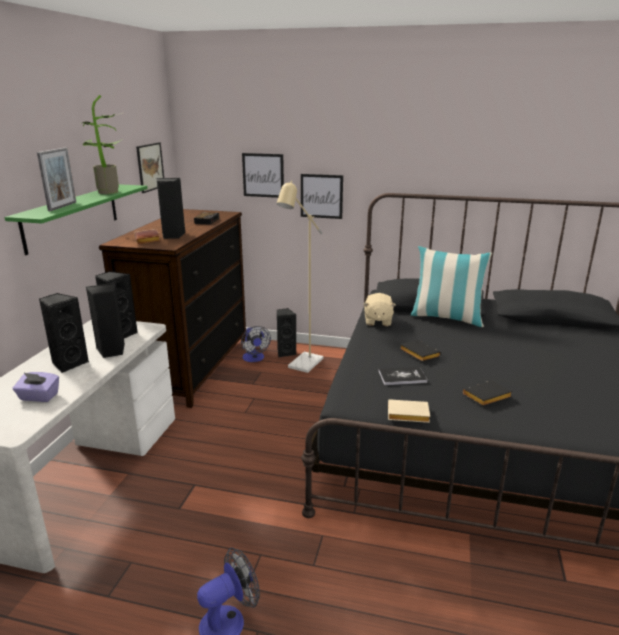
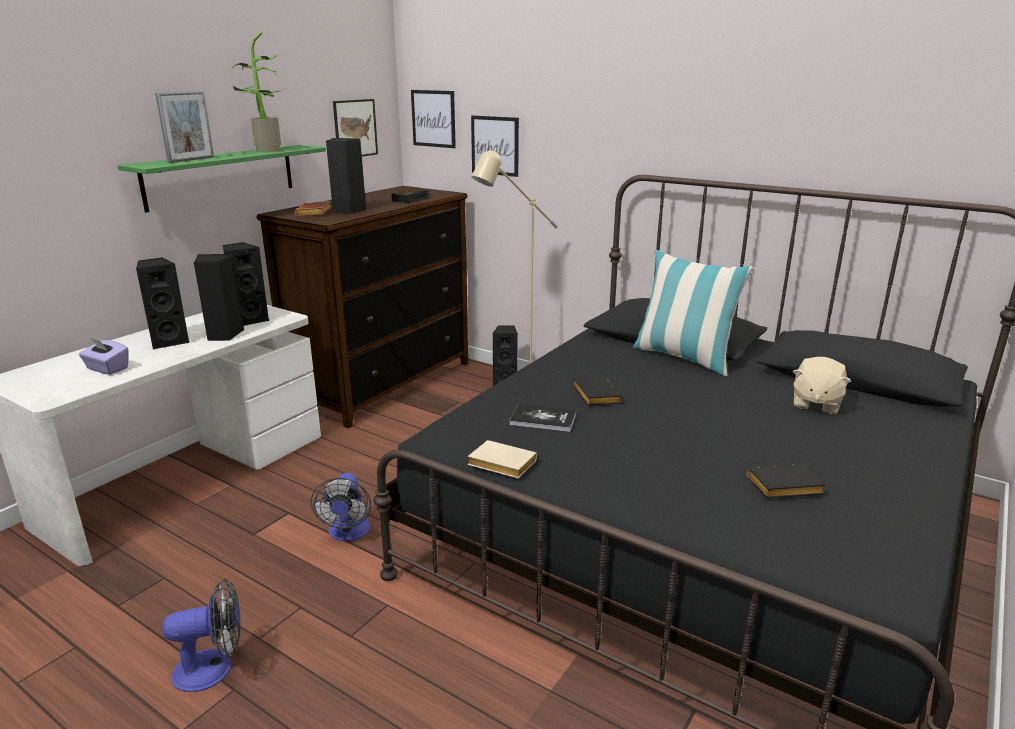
camera: 20 degrees right, 0 degrees up
(254, 359) = (462, 385): fan -> fan (348, 533)
(321, 196) = (563, 176): picture -> picture (433, 118)
(377, 321) = (581, 349): beige plush toy -> beige plush toy (815, 403)
(486, 397) = (634, 464): black book -> black book (782, 488)

